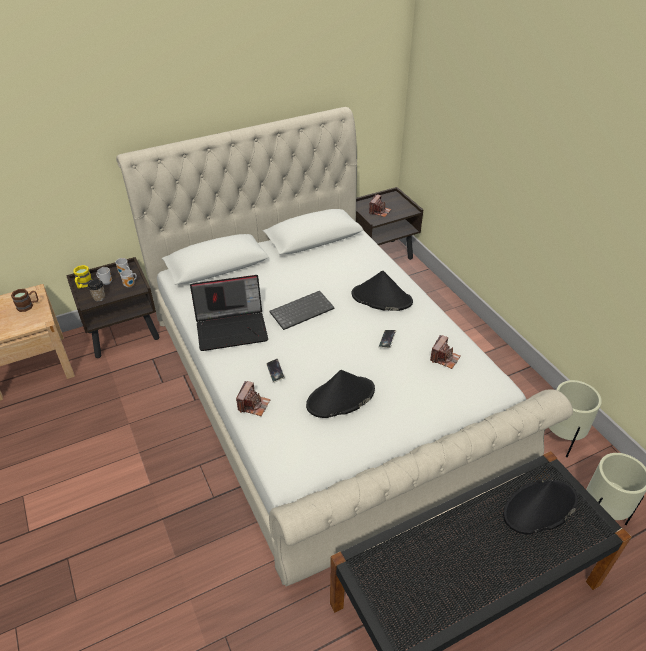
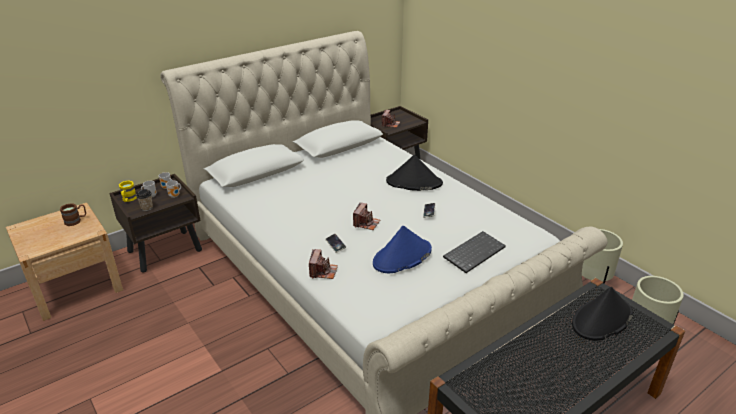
camera: 10 degrees left, 10 degrees down
(232, 328) = (285, 216): laptop -> none
(302, 310) = (346, 197): keyboard -> keyboard (474, 252)
(340, 398) = (402, 257): black hat -> blue hat
(444, 358) = (483, 219): camera -> camera (366, 223)

